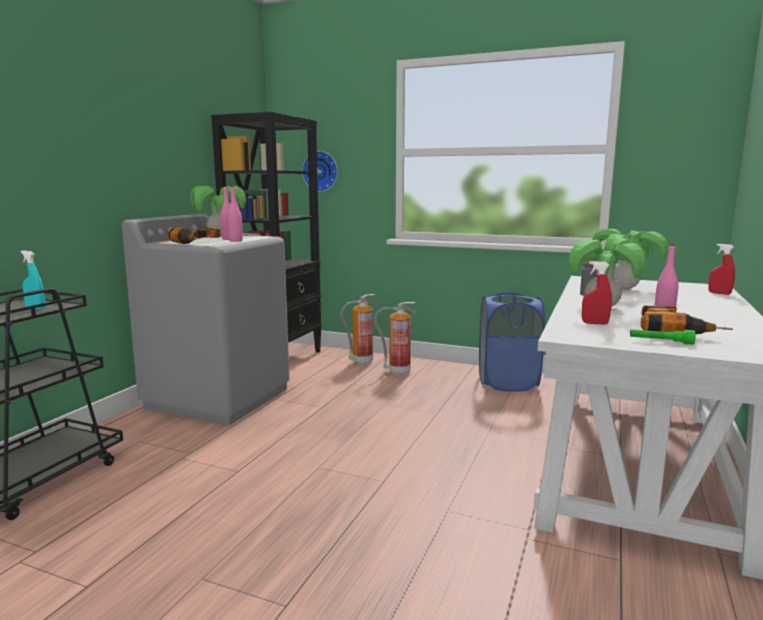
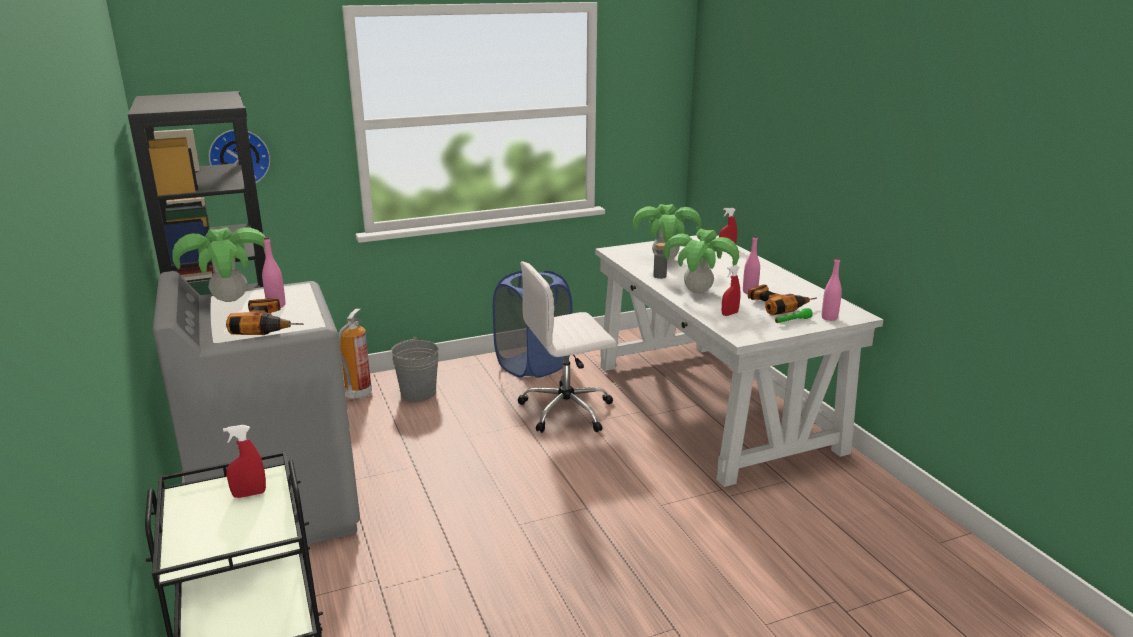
camera: 45 degrees left, 10 degrees up
(35, 308) = (249, 494): turquoise spray bottle -> red spray bottle
(235, 241) = (303, 308): pink bottle -> pink bottle (829, 318)
(398, 372) = (418, 393): fire extinguisher -> grey bucket
(485, 416) = (568, 410): none -> white office chair

